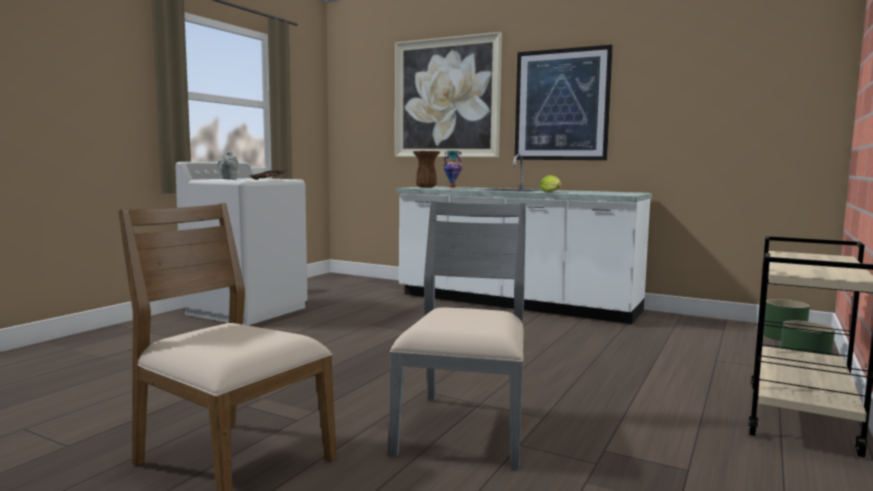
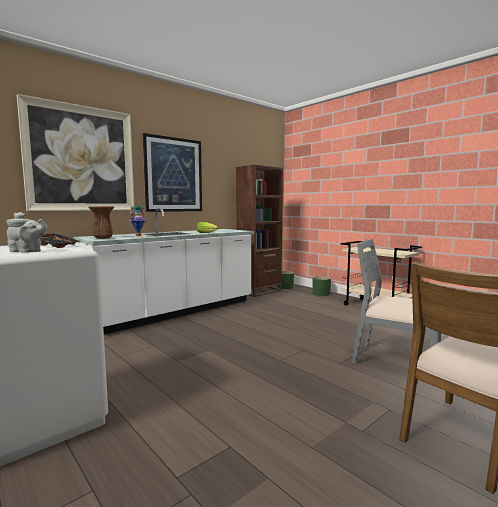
camera: 70 degrees left, 0 degrees up
(707, 324) = (259, 291): none -> brown bookcase

